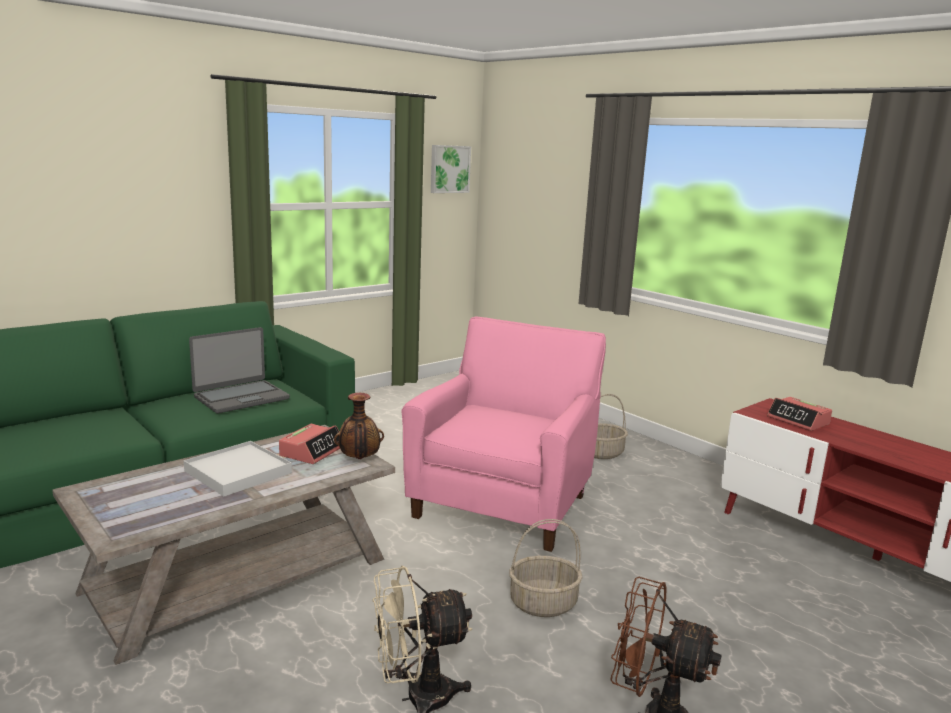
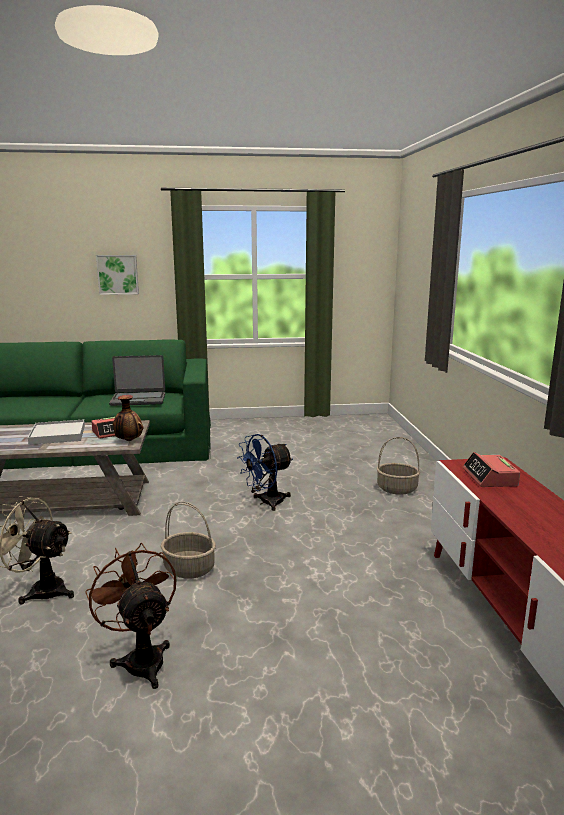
camera: 35 degrees right, 0 degrees up
(449, 169) = (365, 248): picture -> picture (118, 274)
(504, 502) = (266, 502): pink armchair -> blue fan

